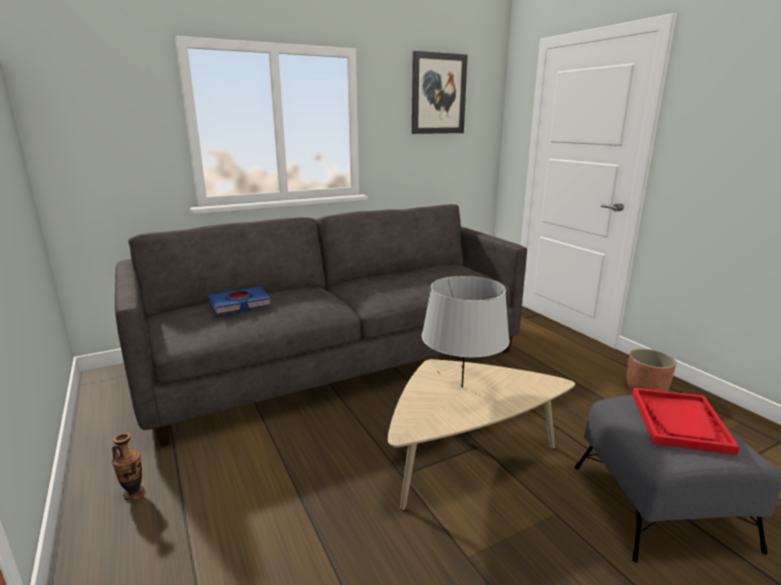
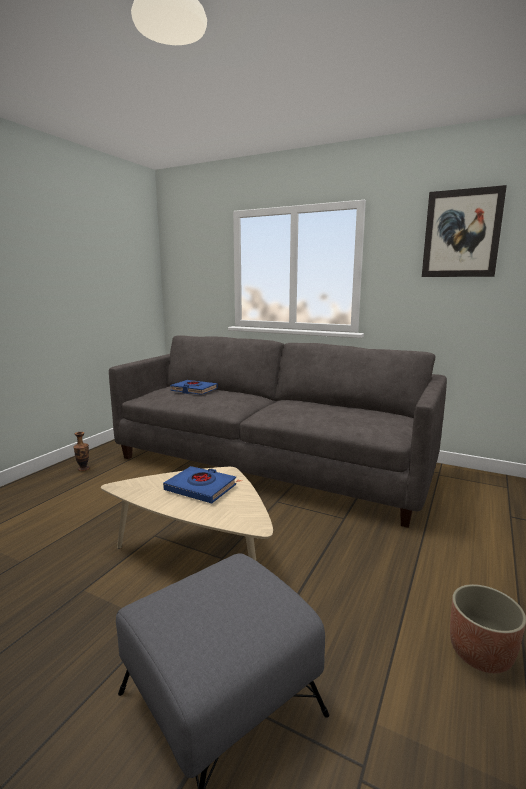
camera: 55 degrees right, 5 degrees down
(461, 387) = (201, 488): grey table lamp -> blue book
(679, 422) = (222, 603): red tray -> none

